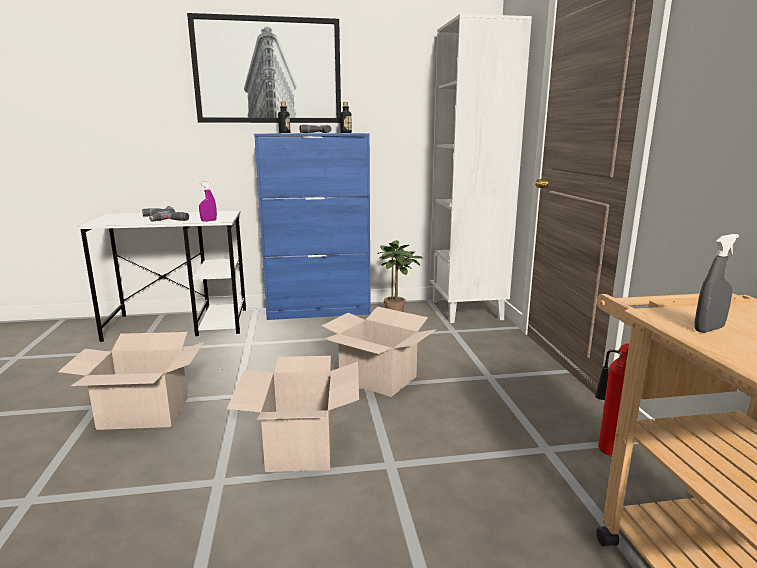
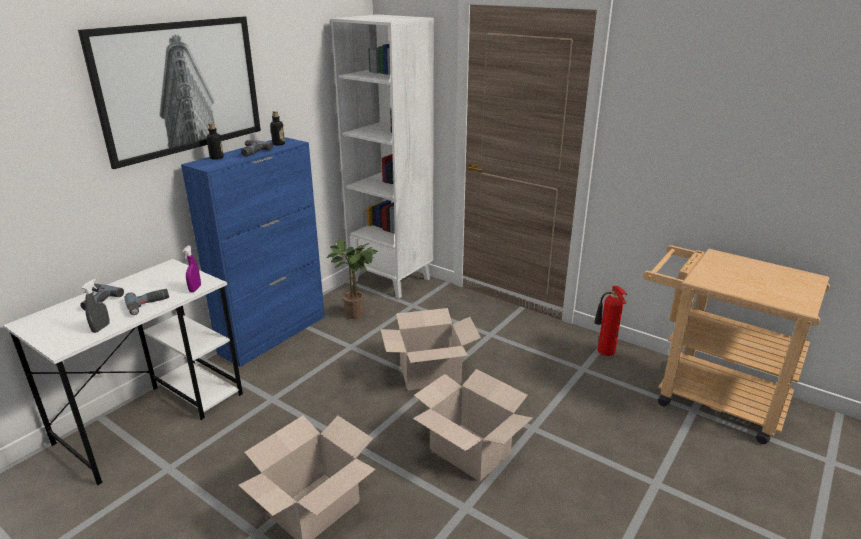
camera: 45 degrees left, 10 degrees up
(708, 329) = (725, 283): grey spray bottle -> grey spray bottle (101, 328)

